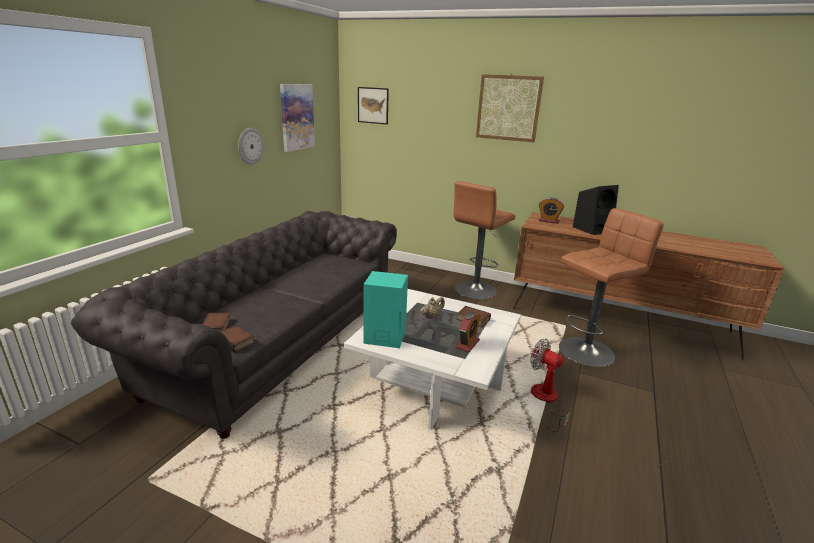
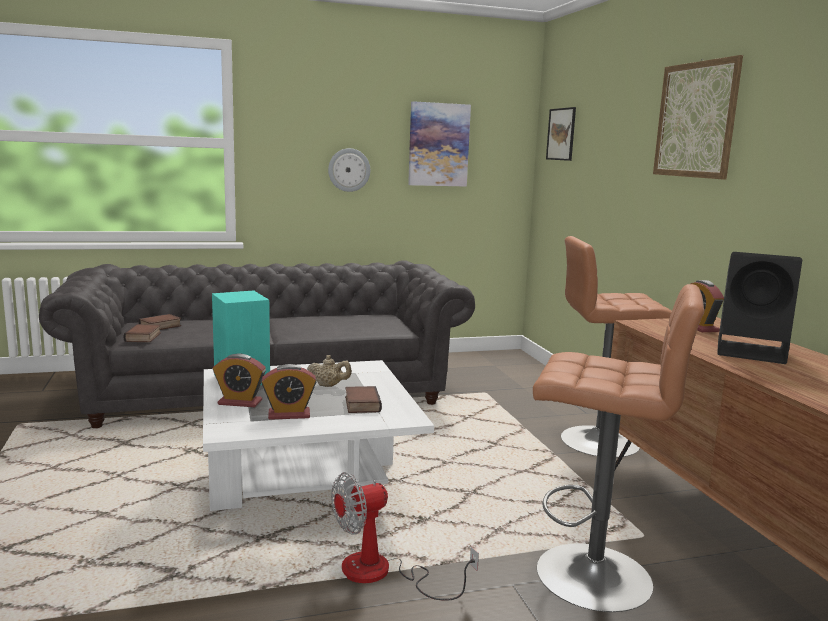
camera: 50 degrees right, 10 degrees down
(429, 351) = (240, 402): none -> alarm clock
(546, 400) = (382, 573): fan -> fan turned 120 degrees counterclockwise

